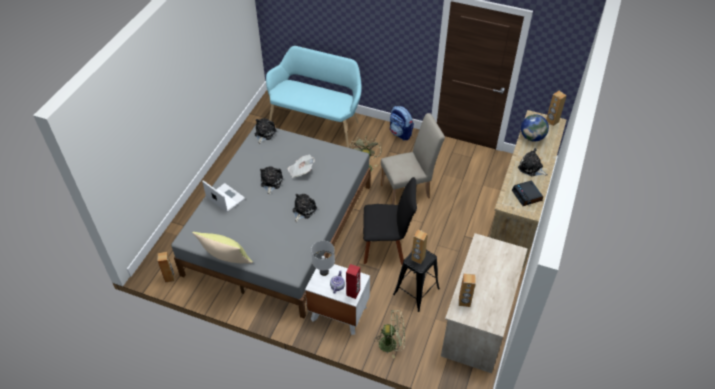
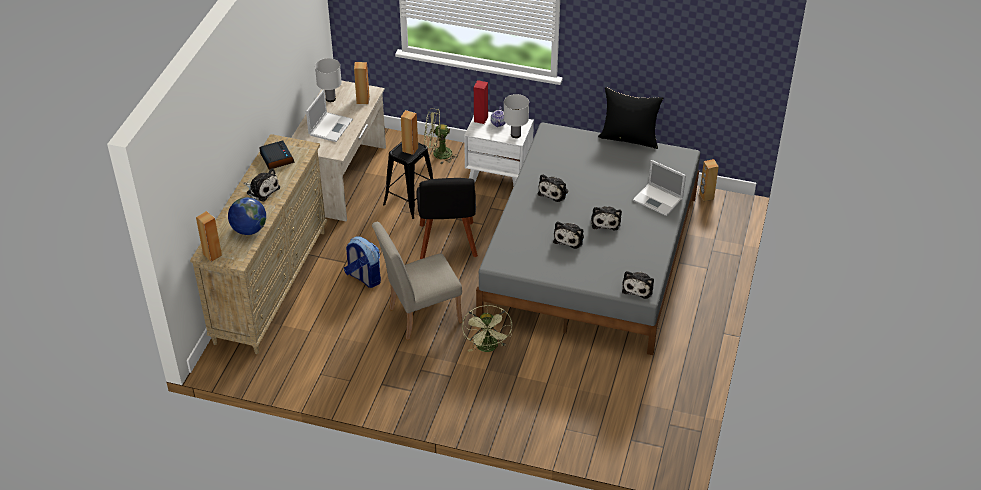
camera: 175 degrees right, 5 degrees down
(225, 260) = (629, 138): yellow pillow -> black pillow
(301, 171) = (569, 238): newspaper -> plush toy
(316, 122) = (578, 420): turquoise bench -> none
(387, 247) = (447, 243): black chair -> black chair turned 90 degrees counterclockwise
(400, 133) = (433, 409): backpack -> backpack (364, 277)
(490, 270) = (331, 127): none -> laptop
(496, 306) = (330, 99): none -> white table lamp

